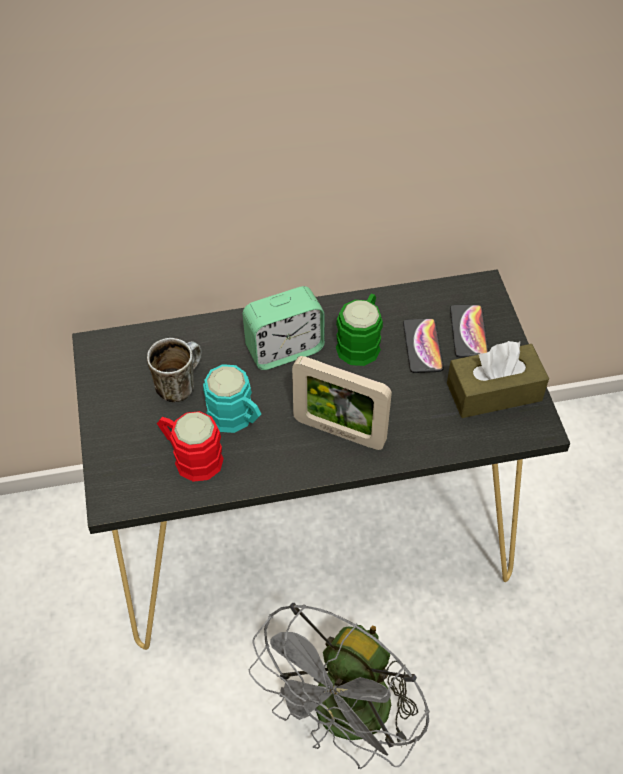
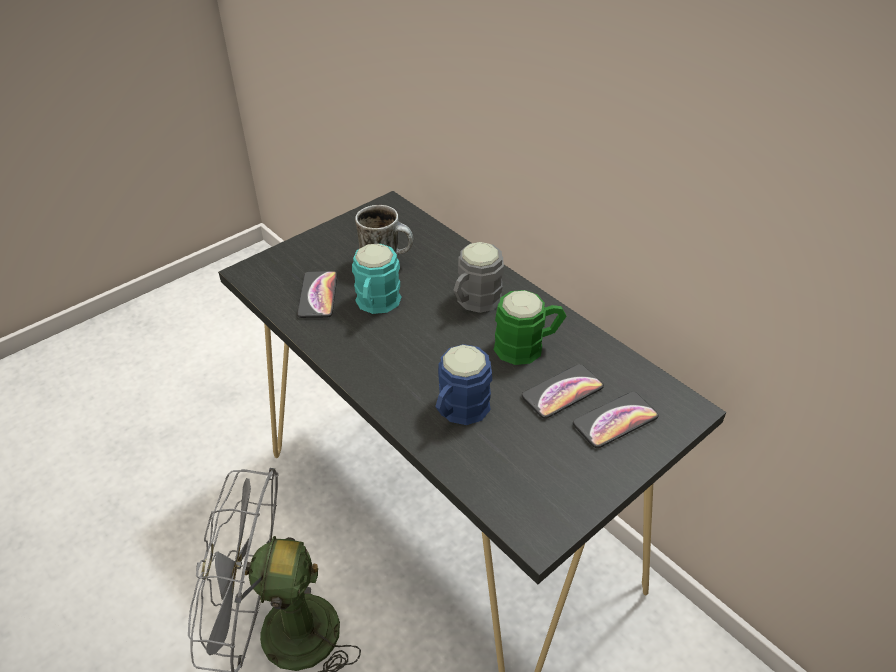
camera: 60 degrees right, 10 degrees down
(191, 456) = (318, 295): red mug -> phone
(284, 349) = (474, 302): alarm clock -> grey mug
(339, 432) = (409, 373): picture frame -> none
(401, 418) = (458, 411): none -> blue mug
(494, 392) = (553, 473): brown tissue box -> none

